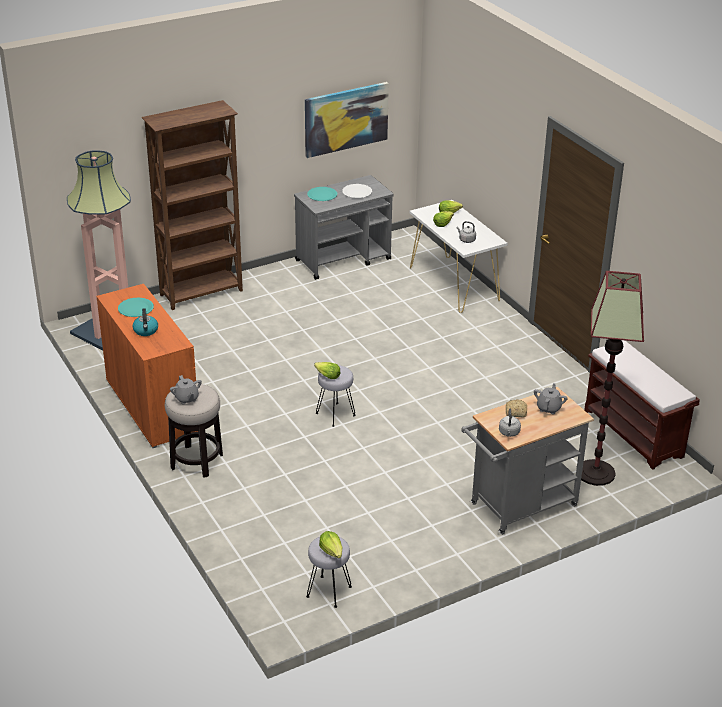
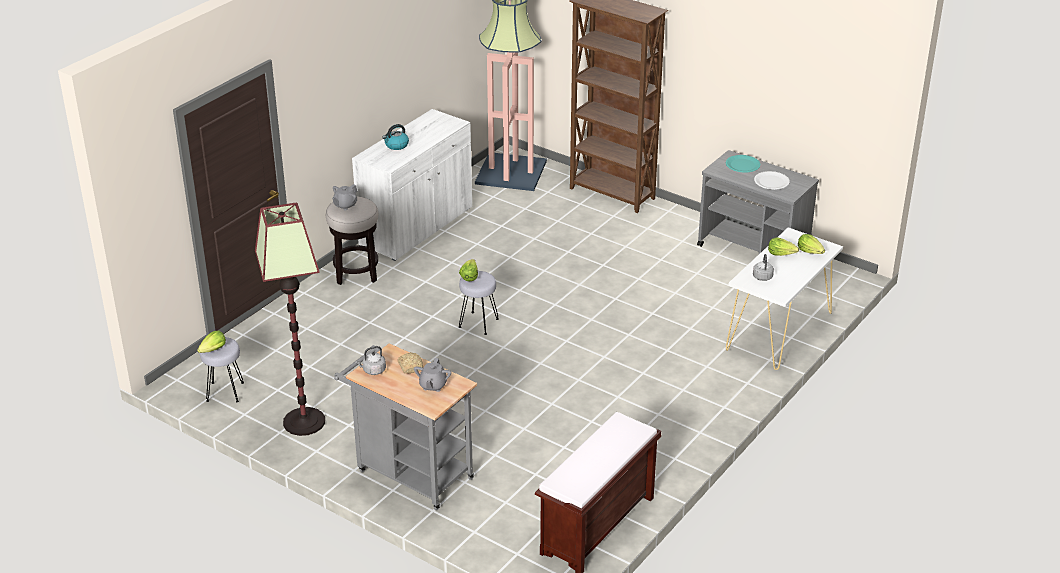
camera: 65 degrees right, 0 degrees up
(135, 308) = (427, 130): turquoise plate -> none
(152, 406) = (417, 227): orange cabinet -> white cabinet
(346, 119) = (803, 100): picture -> none
(549, 408) = (433, 385): grey teapot -> grey teapot turned 105 degrees clockwise
(596, 473) = (503, 513): floor lamp -> floor lamp (304, 422)

